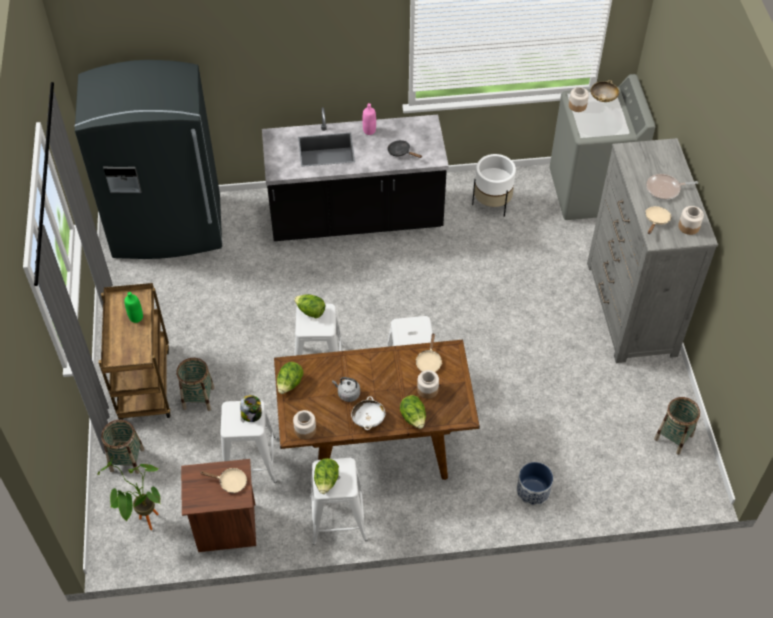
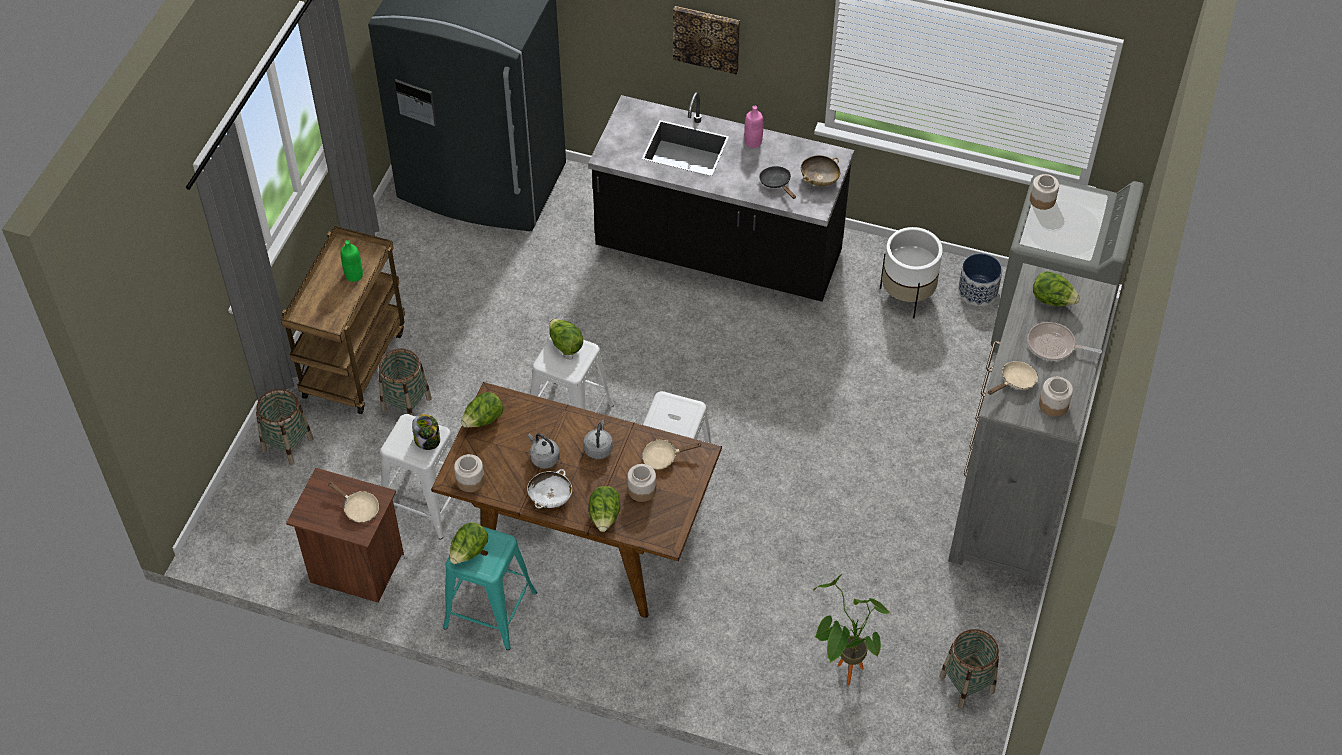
camera: 25 degrees right, 0 degrees up
(144, 523) = (269, 525): potted plant -> potted plant (842, 673)
(316, 67) = (706, 38): none -> picture
(338, 517) = (490, 609): white stool -> turquoise stool
(381, 372) = (598, 448): none -> grey kettle
(429, 361) = (663, 457): beige frying pan -> beige frying pan turned 45 degrees clockwise
(532, 491) = (743, 676): planter -> planter (977, 291)
(603, 98) = (1084, 202): beige bowl -> beige bowl (819, 179)
(645, 161) = (1052, 300): none -> lettuce

